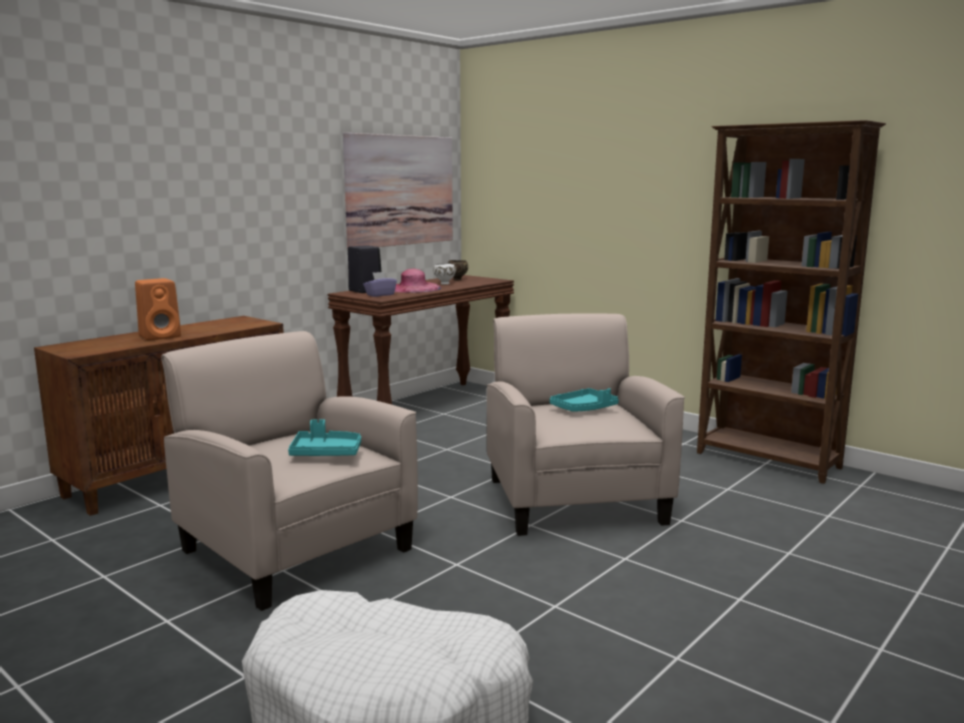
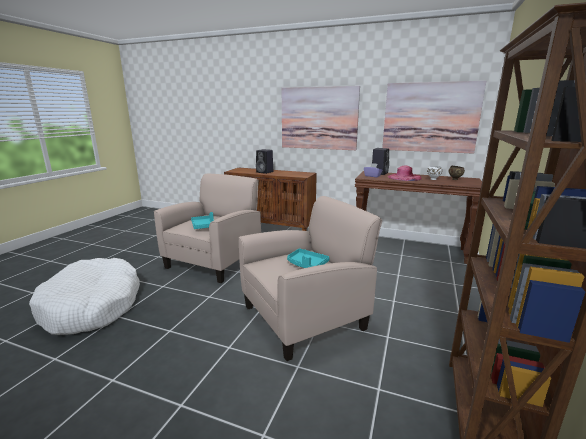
camera: 70 degrees right, 5 degrees up
(161, 336) = (265, 172): orange speaker -> black speaker
(235, 198) = (319, 118): none -> picture

